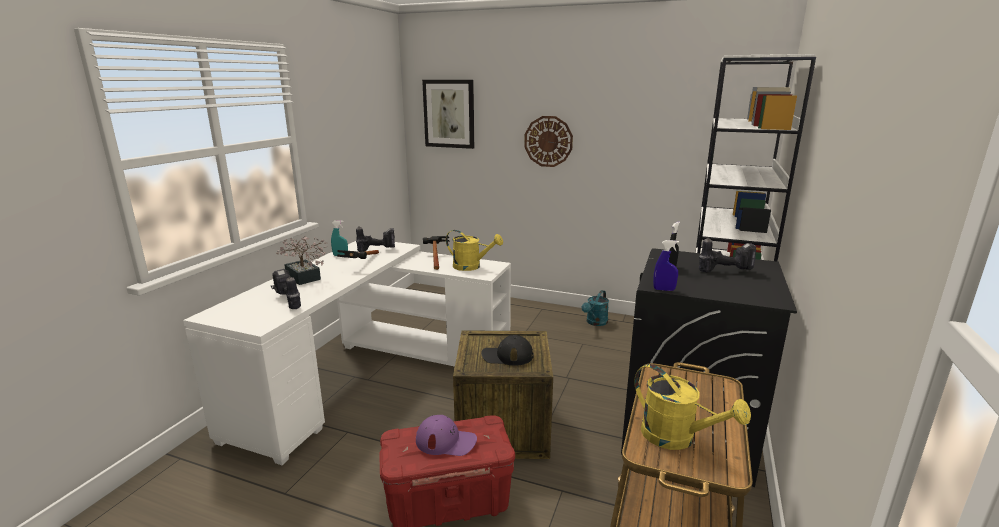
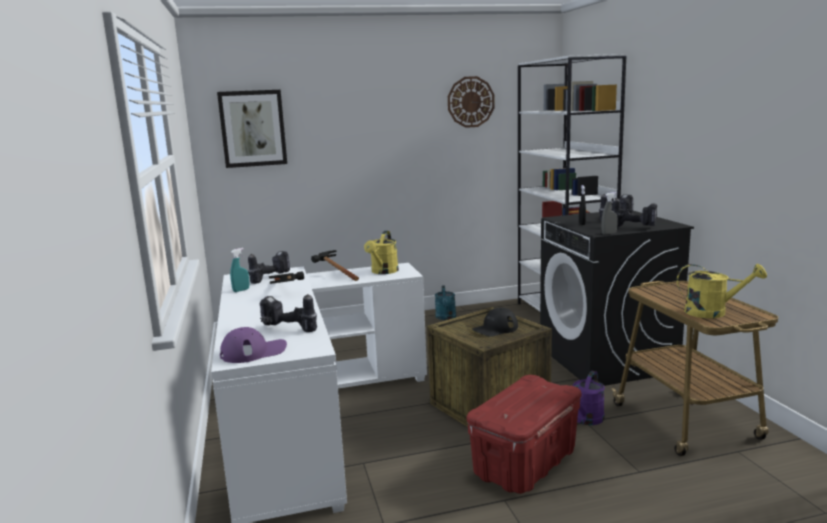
camera: 35 degrees left, 5 degrees down
(304, 279) = (256, 313): potted plant -> none
(446, 441) = (525, 399): purple cap -> purple cap (254, 352)
(471, 267) = (383, 272): yellow watering can -> yellow watering can turned 120 degrees clockwise
(548, 141) = (369, 147): wall clock -> wall clock (470, 102)
(565, 488) = (586, 420): none -> purple watering can
(664, 289) = (609, 233): blue spray bottle -> grey spray bottle
(717, 289) = (634, 227): none -> power drill

